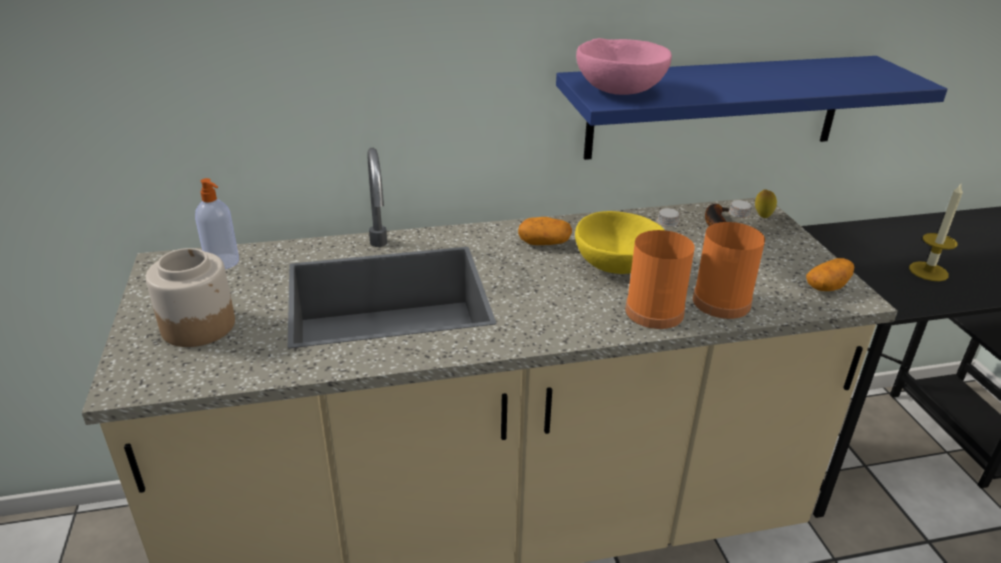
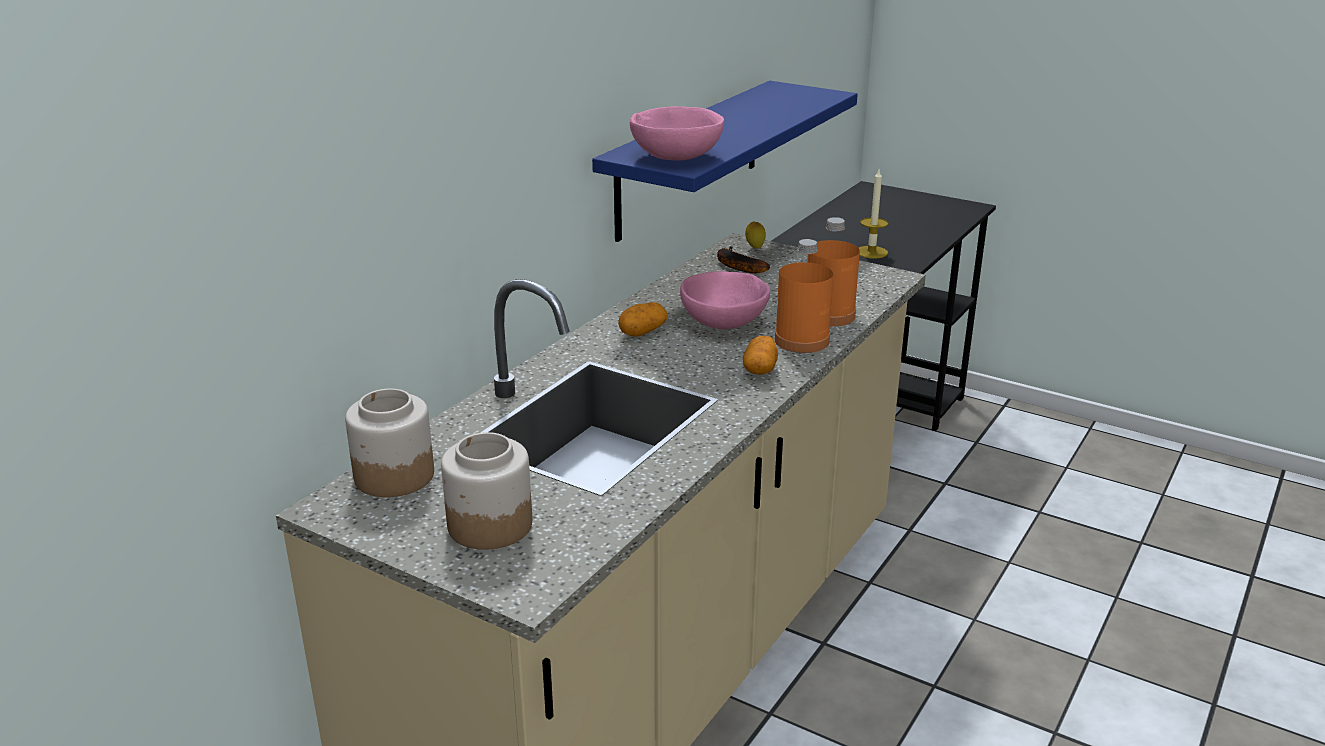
camera: 45 degrees left, 5 degrees down
(223, 262) = (393, 475): soap dispenser -> jar
(616, 266) = (724, 324): yellow bowl -> pink bowl
(827, 287) = (869, 277): potato -> potato (760, 369)

